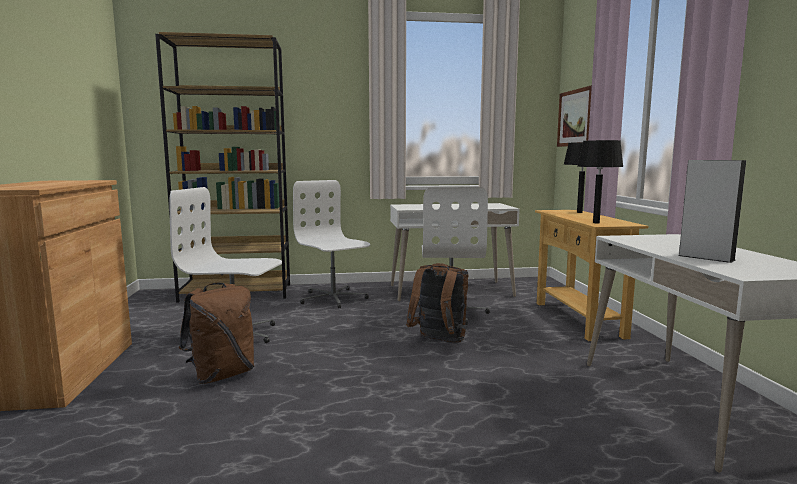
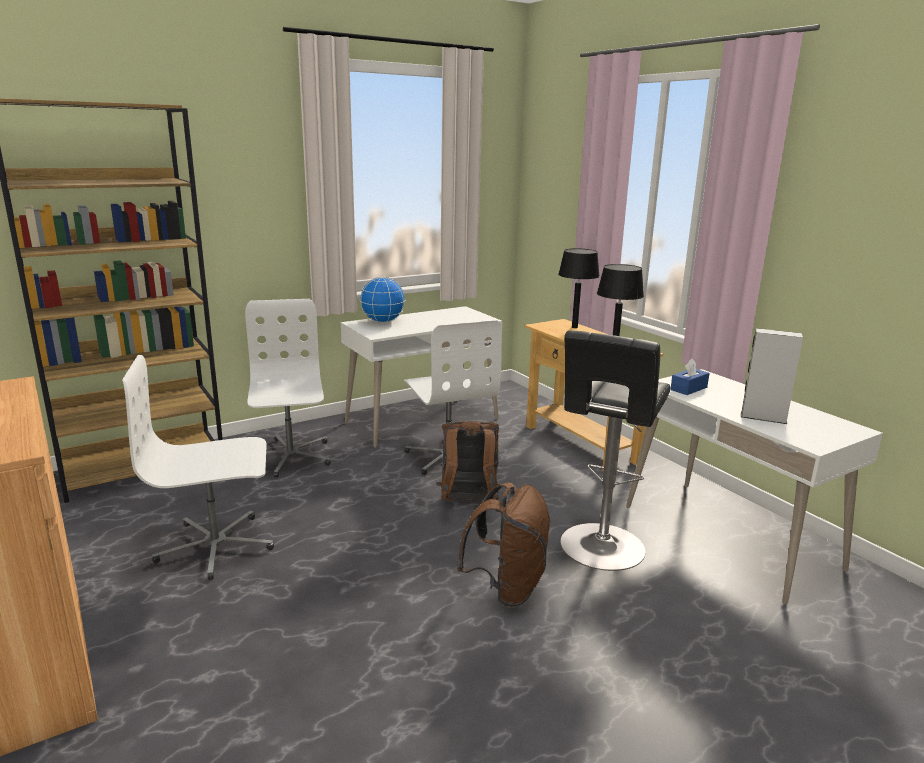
camera: 25 degrees left, 10 degrees up
(222, 375) = (262, 613): brown backpack -> brown backpack (506, 588)
(333, 298) = (289, 457): white office chair -> white office chair turned 45 degrees clockwise
(421, 205) = (382, 321): none -> globe
(533, 389) = (600, 549): none -> black stool
(576, 118) = (550, 205): picture -> none
(643, 240) = (688, 388): none -> blue tissue box

